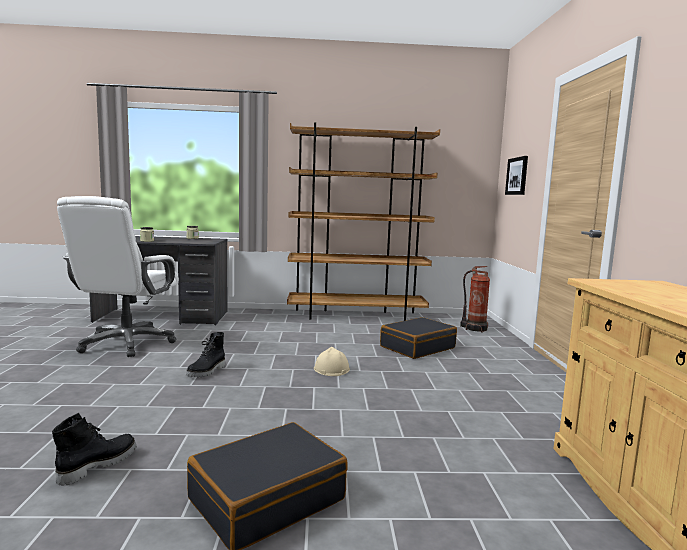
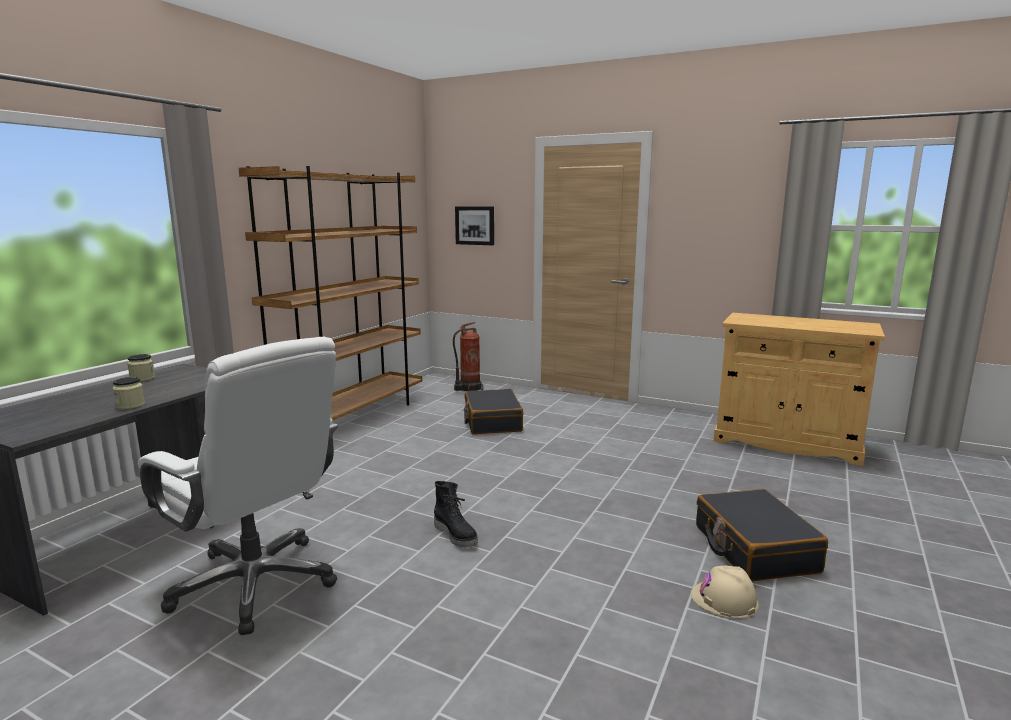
camera: 60 degrees left, 5 degrees up
(97, 465) = (672, 627): black boot -> none
(331, 369) = (513, 470): beige hard hat -> beige hard hat (724, 600)

